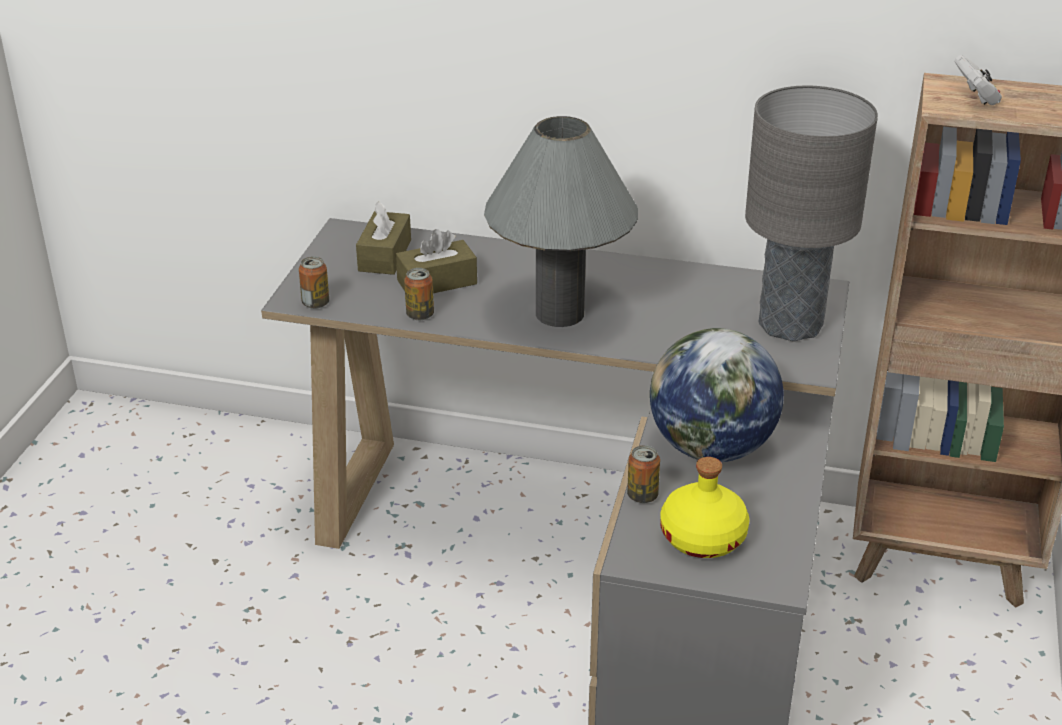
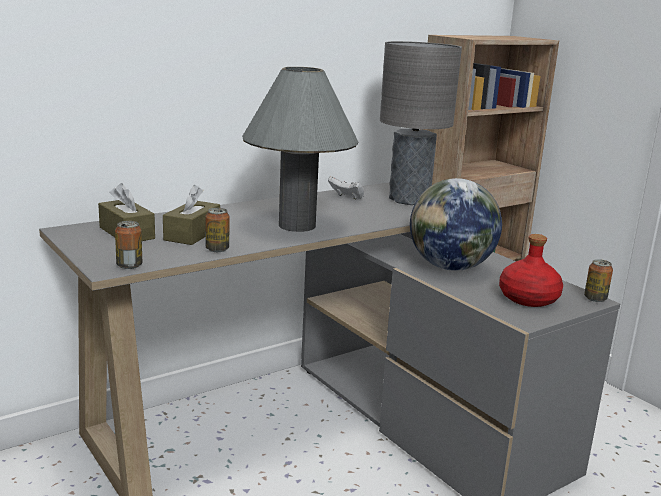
camera: 50 degrees left, 15 degrees down
(642, 496) = (468, 295): can -> can (595, 298)
(704, 537) = (528, 298): yellow bottle -> red bottle
(976, 98) = (471, 36): white game controller -> white game controller (346, 197)

